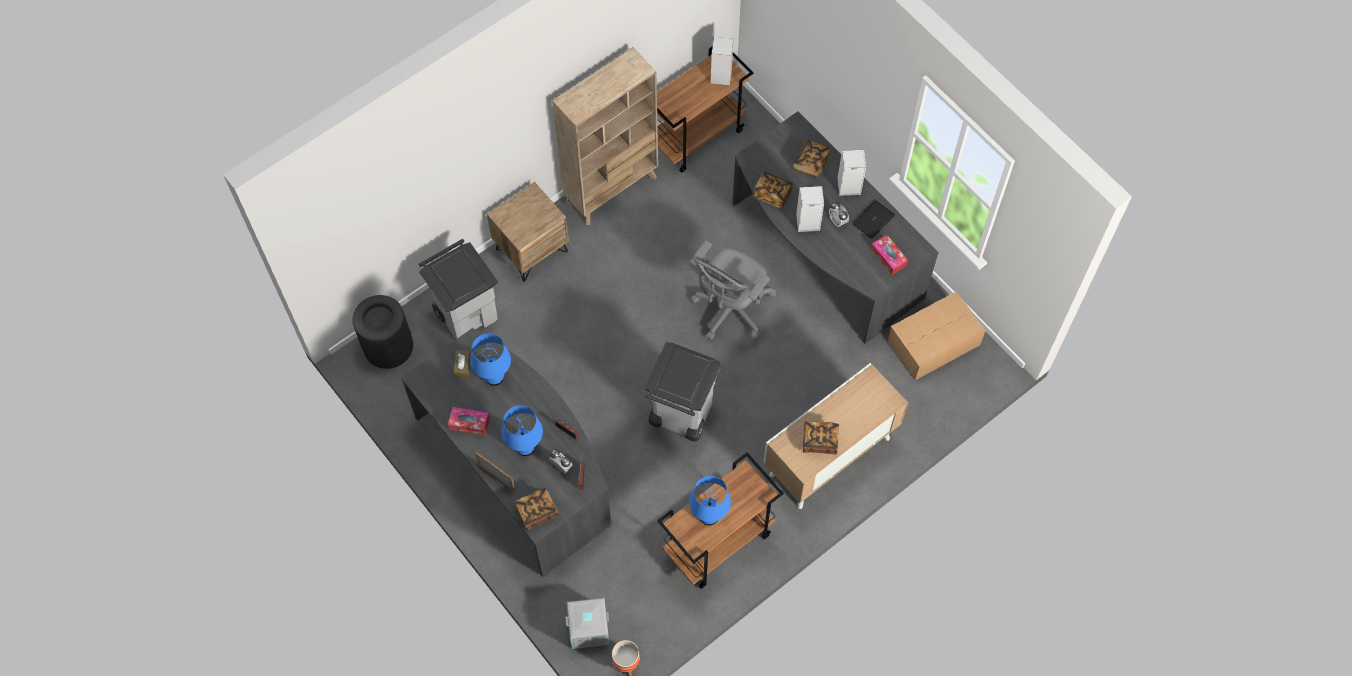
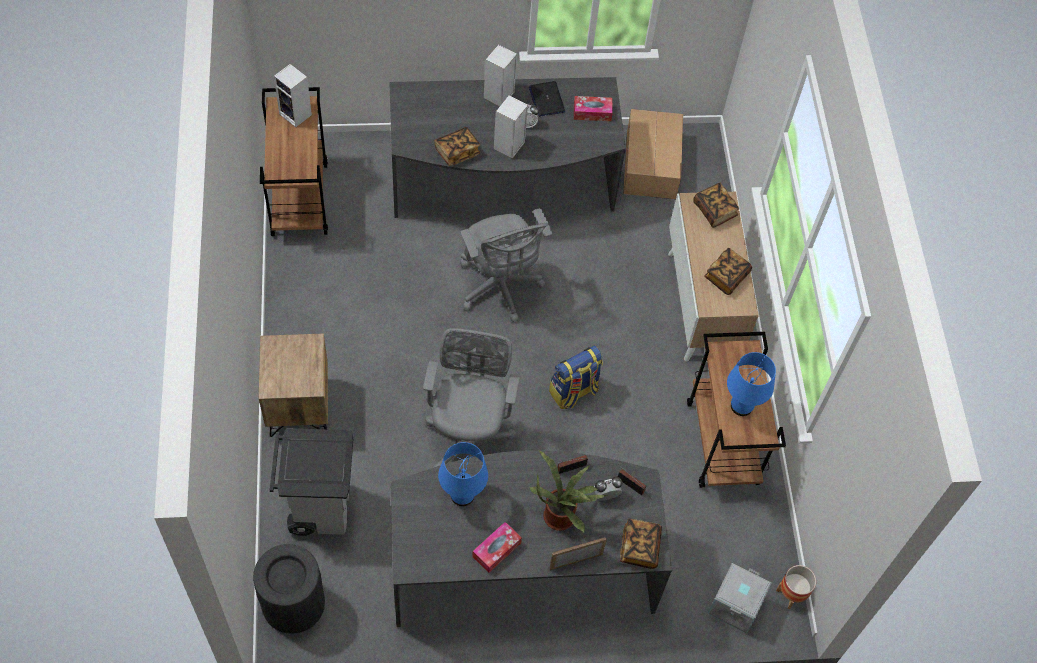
camera: 60 degrees left, 5 degrees down
(462, 366) = (427, 517): brown tissue box -> none
(525, 447) = (562, 515): blue table lamp -> potted plant
(587, 371) = (468, 440): none -> grey office chair
(612, 189) = (293, 299): beige bookcase -> none
(680, 415) = (573, 392): grey trash can -> backpack
(811, 163) = (451, 106): book -> book (714, 211)

